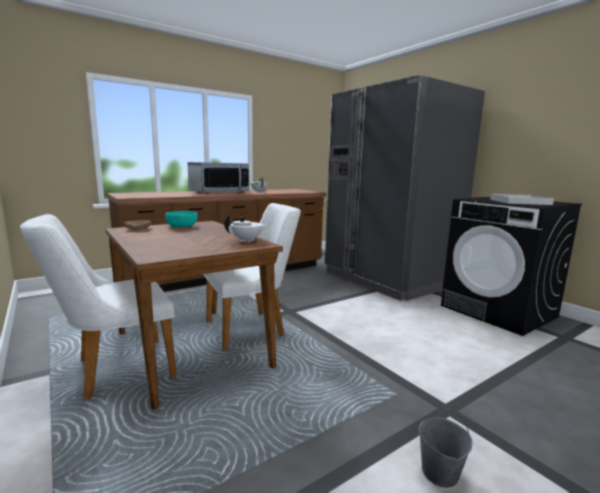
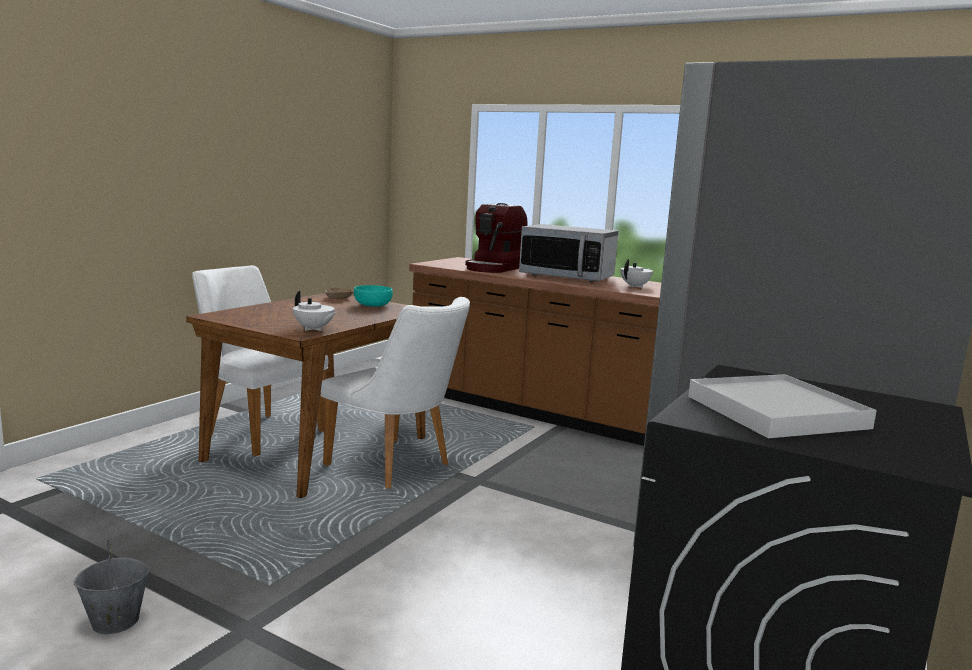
camera: 65 degrees right, 0 degrees up
(169, 194) = (495, 268): none -> coffee machine

